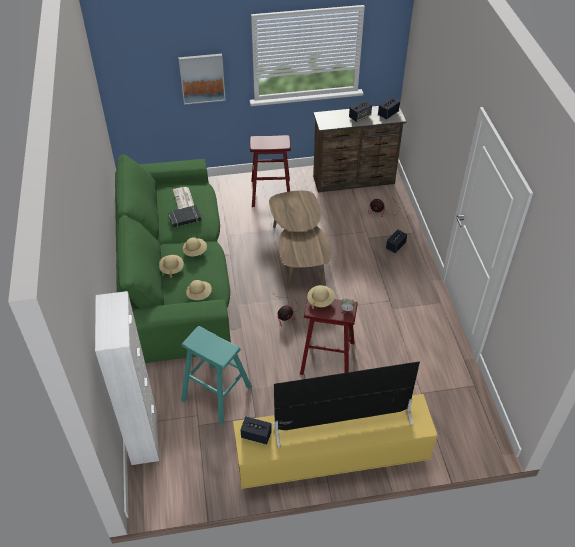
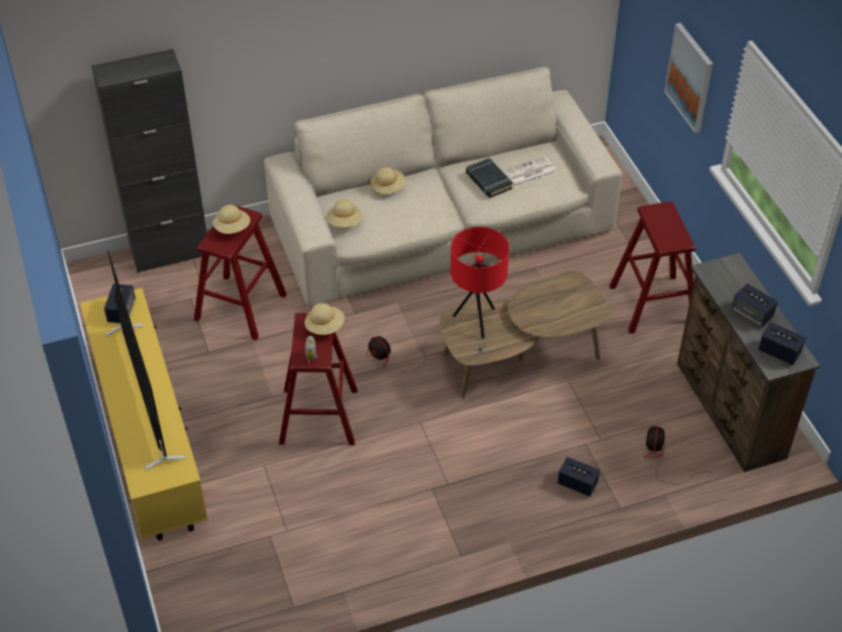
camera: 80 degrees right, 0 degrees up
(144, 436) = (170, 253): white cabinet -> black cabinet
(175, 273) = (442, 227): green sofa -> beige sofa
(195, 251) = (425, 204): beige hat -> beige hat (232, 228)
(216, 393) = (240, 307): turquoise stool -> red stool
(297, 250) = (476, 323): none -> red table lamp

